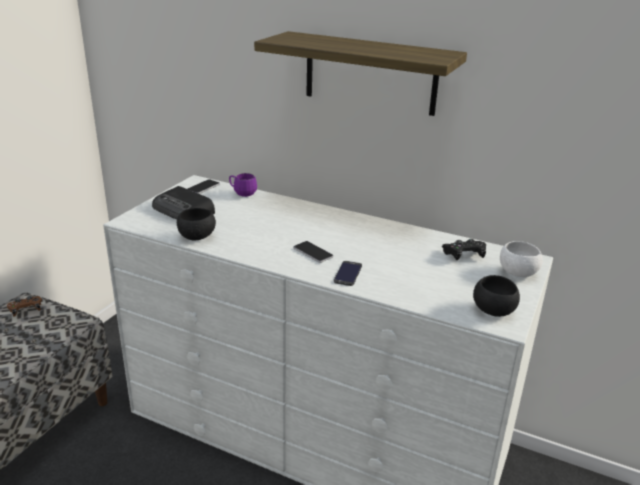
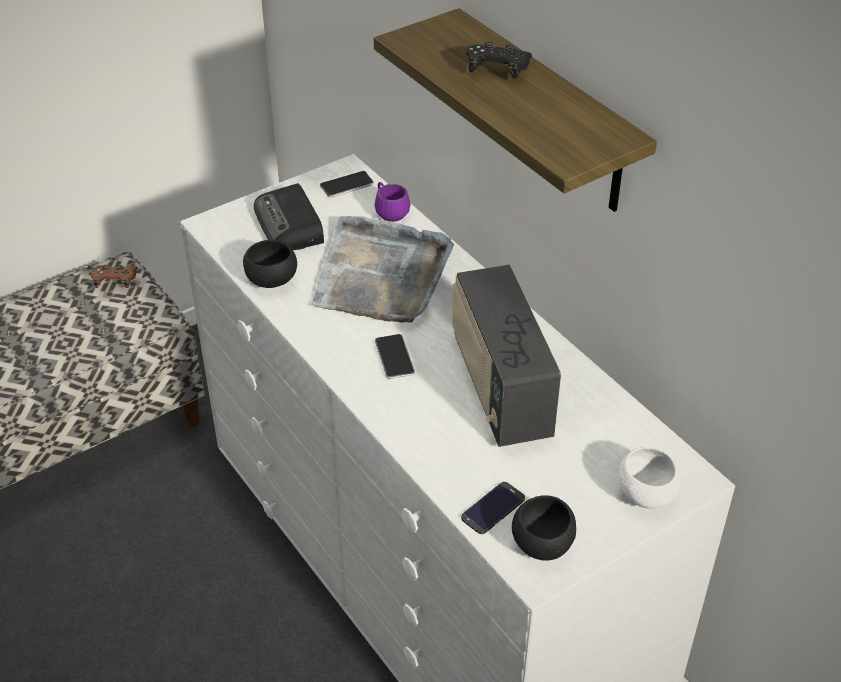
camera: 30 degrees right, 15 degrees up
(266, 219) = (382, 275): none -> grey tray
(348, 273) = (408, 410): phone -> phone (493, 508)
(389, 250) = (499, 388): none -> radio
(463, 255) = (598, 435): black game controller -> black game controller (497, 70)

